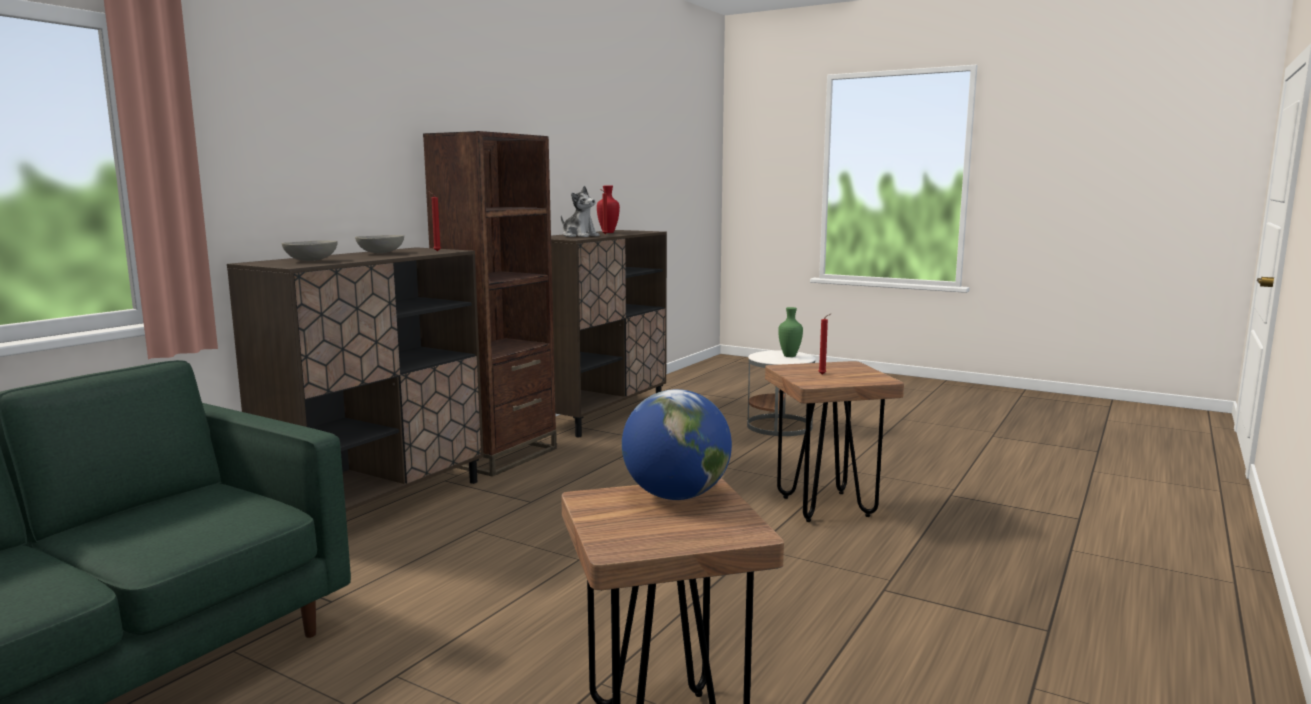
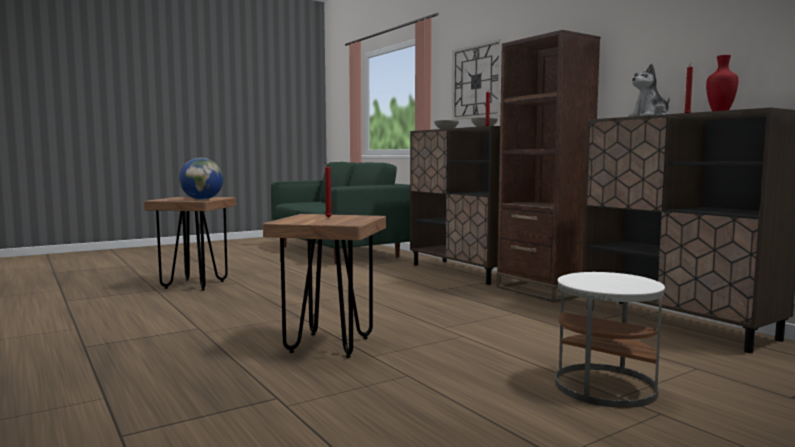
camera: 115 degrees right, 5 degrees down
(292, 162) = (477, 81): none -> wall clock
(788, 356) = (606, 282): green vase -> none

